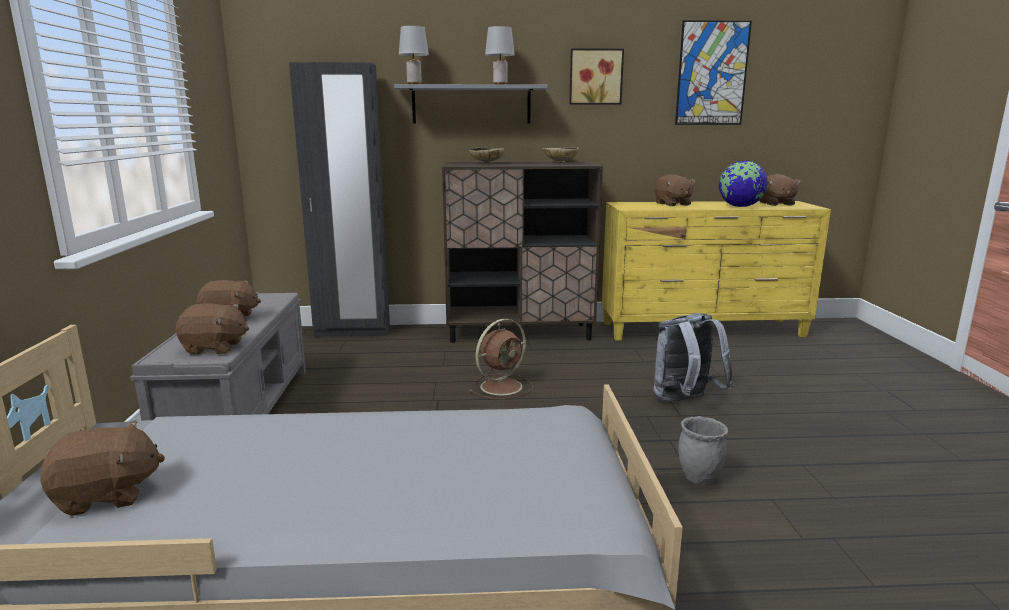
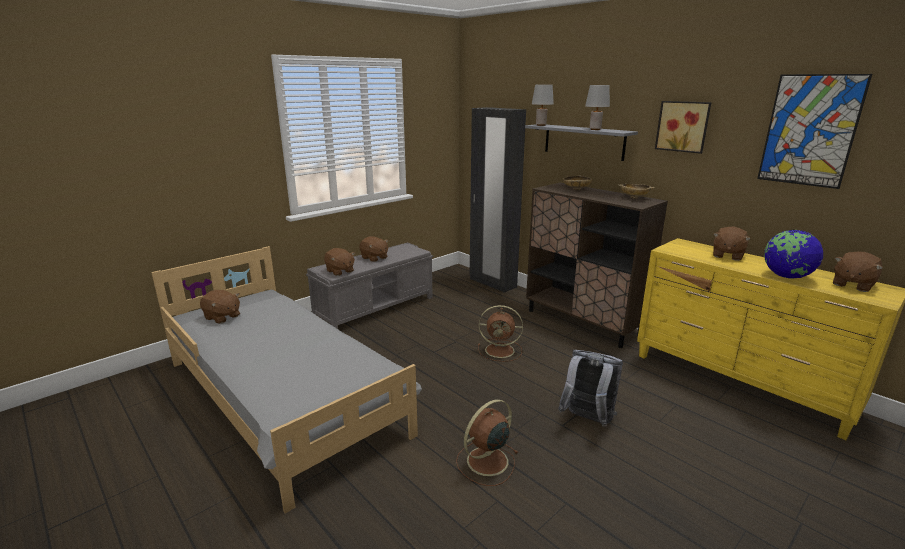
camera: 50 degrees right, 5 degrees up
(700, 479) = (486, 462): grey planter -> brown fan

